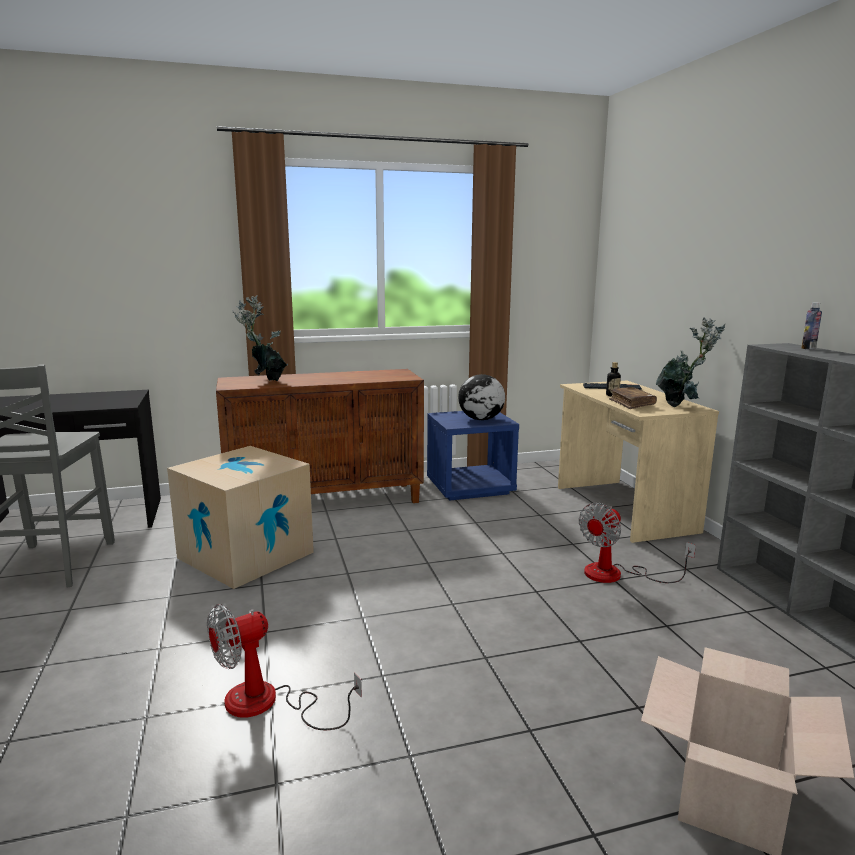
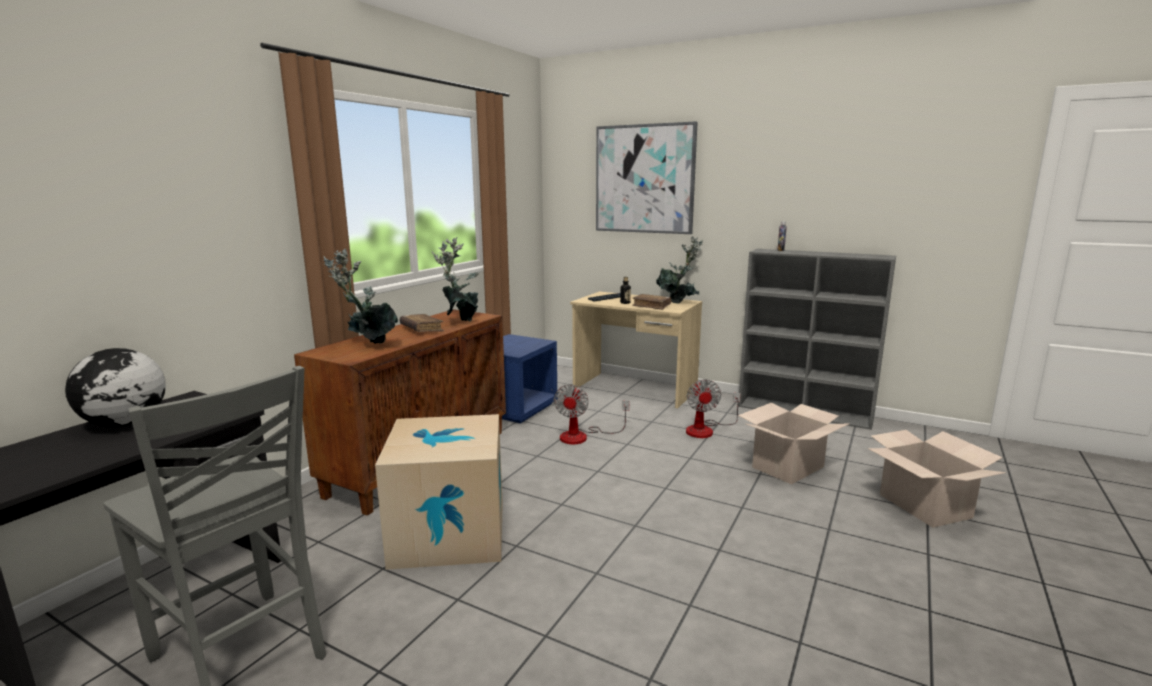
camera: 45 degrees left, 0 degrees up
(268, 704) = (700, 610): fan -> fan (582, 436)
(332, 378) = (421, 329): none -> brown book
(378, 377) = (461, 321): none -> potted plant
(480, 419) = (523, 344): globe -> globe (124, 424)
(629, 653) = (788, 467): none -> cardboard box
(681, 239) = (644, 179): none -> picture

